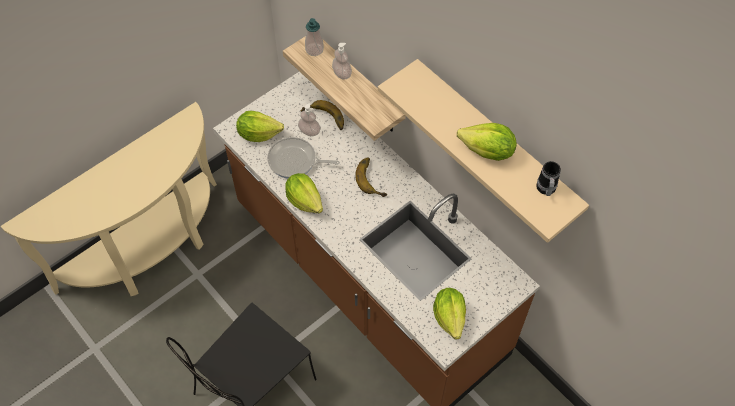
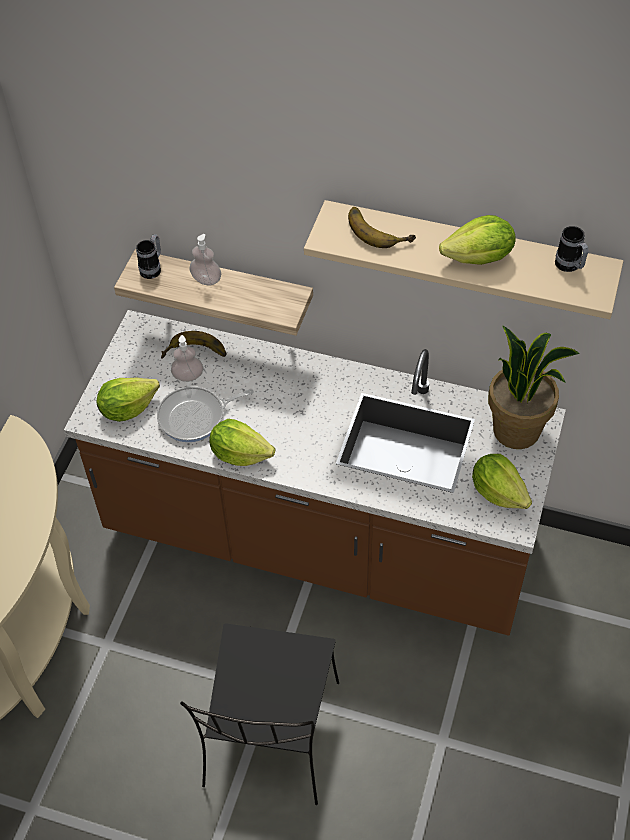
camera: 30 degrees left, 5 degrees down
(314, 50) = (153, 269): soap dispenser -> mug
(373, 178) = (302, 390): banana -> banana (379, 229)
(495, 282) = (517, 430): none -> potted plant

